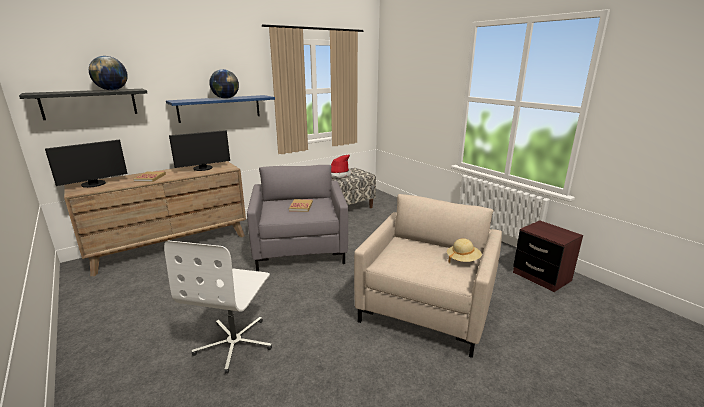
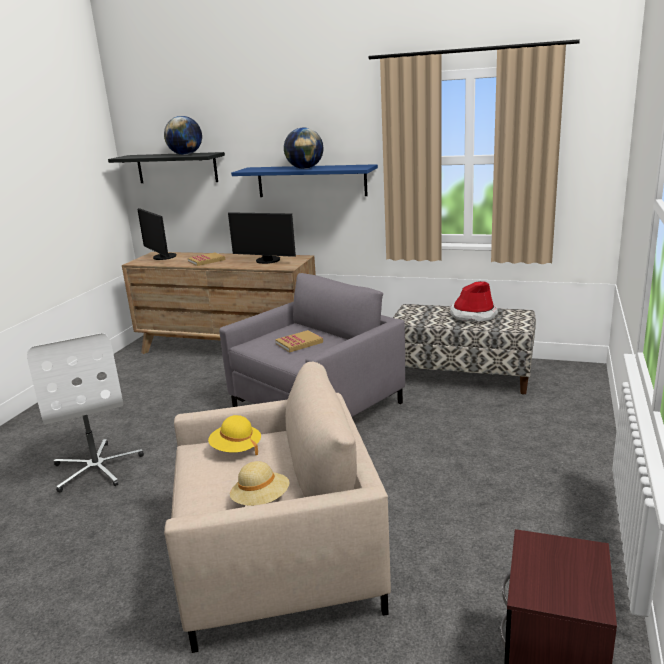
camera: 55 degrees right, 0 degrees up
(94, 184) = (162, 257): monitor -> monitor turned 45 degrees clockwise
(235, 343) = (97, 467): white office chair -> white office chair turned 90 degrees counterclockwise
(402, 252) = (236, 449): none -> yellow hat

